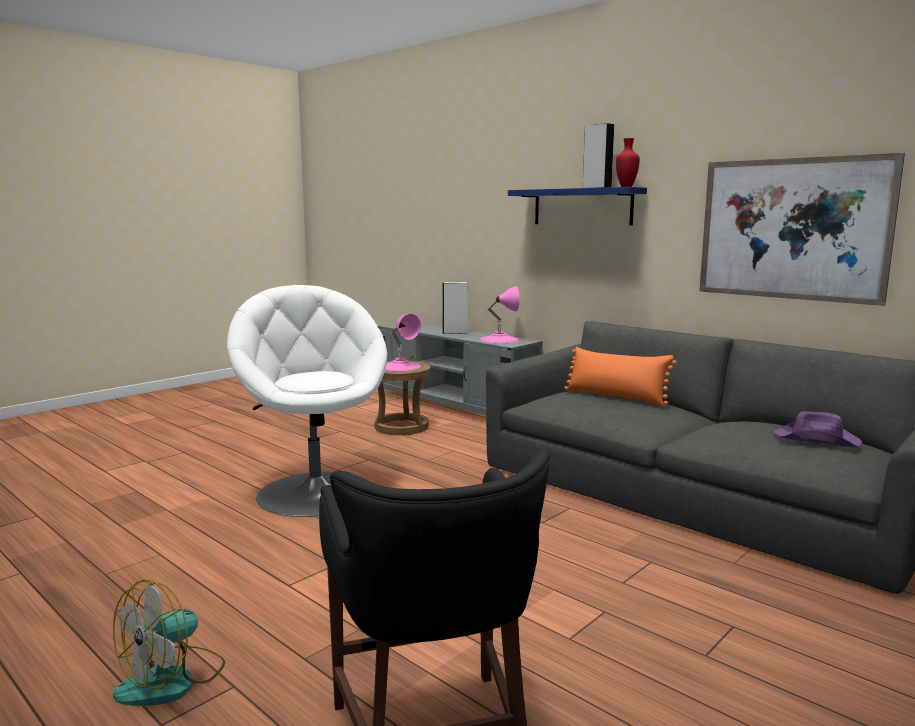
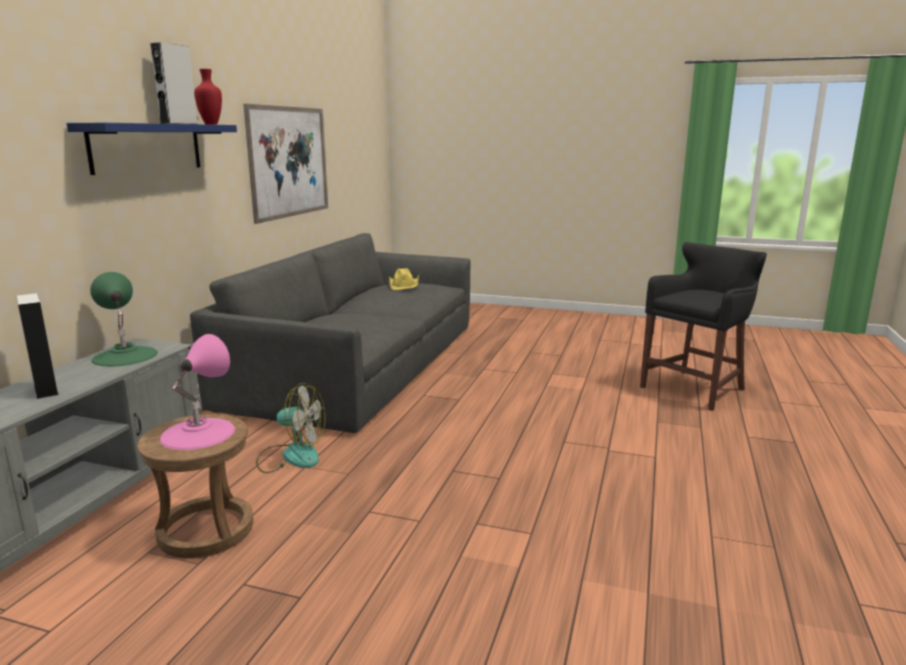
camera: 115 degrees left, 5 degrees up
(172, 680) = (776, 453): fan -> fan (291, 456)
(316, 492) = (496, 509): white armchair -> none
(499, 339) = (124, 356): pink table lamp -> green table lamp
(616, 397) = (330, 322): orange pillow -> none
(817, 440) = (404, 285): purple hat -> yellow hat

